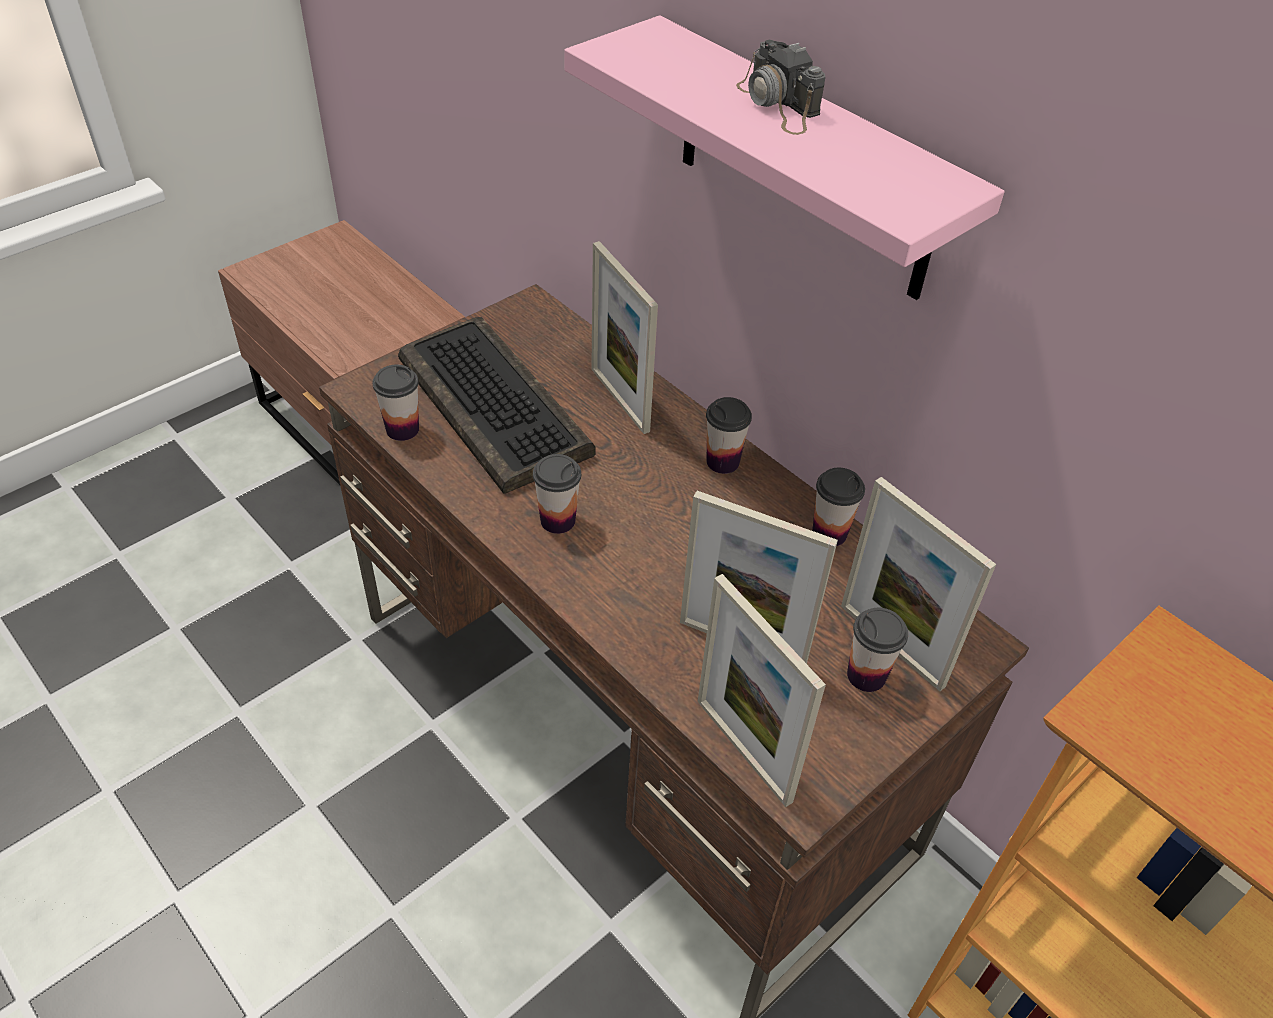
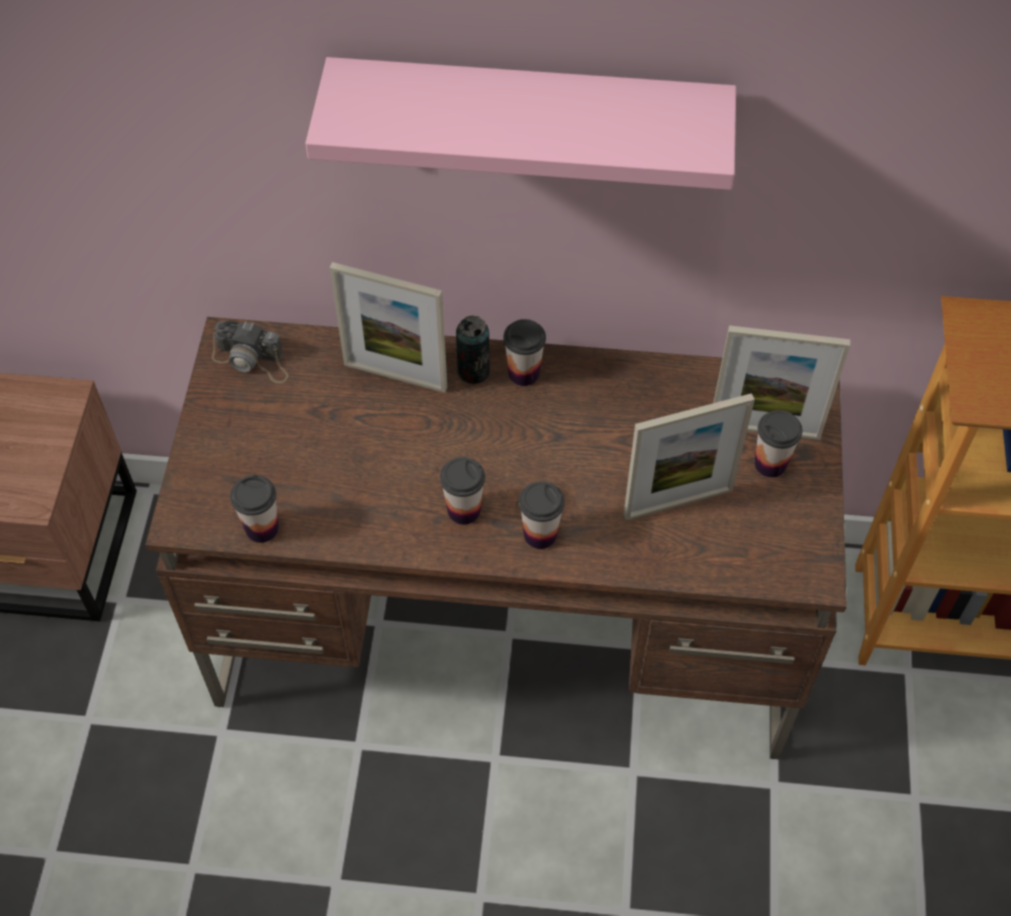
camera: 40 degrees left, 10 degrees up
(496, 406) = (310, 453): keyboard -> none
(683, 434) = (473, 371): none -> can
(743, 750) = (752, 574): picture frame -> none
(779, 105) = (521, 99): camera -> camera (252, 360)
(829, 533) = (649, 376): cup -> cup (540, 534)

